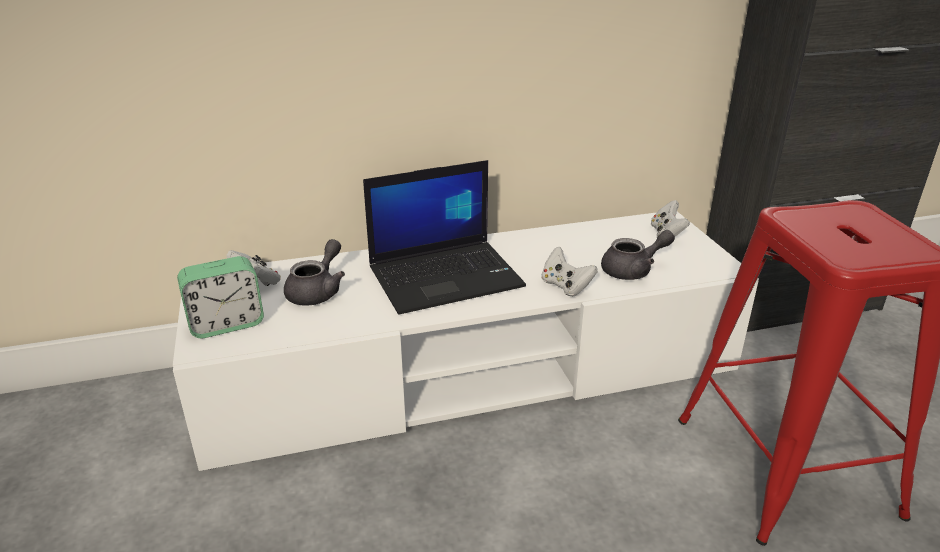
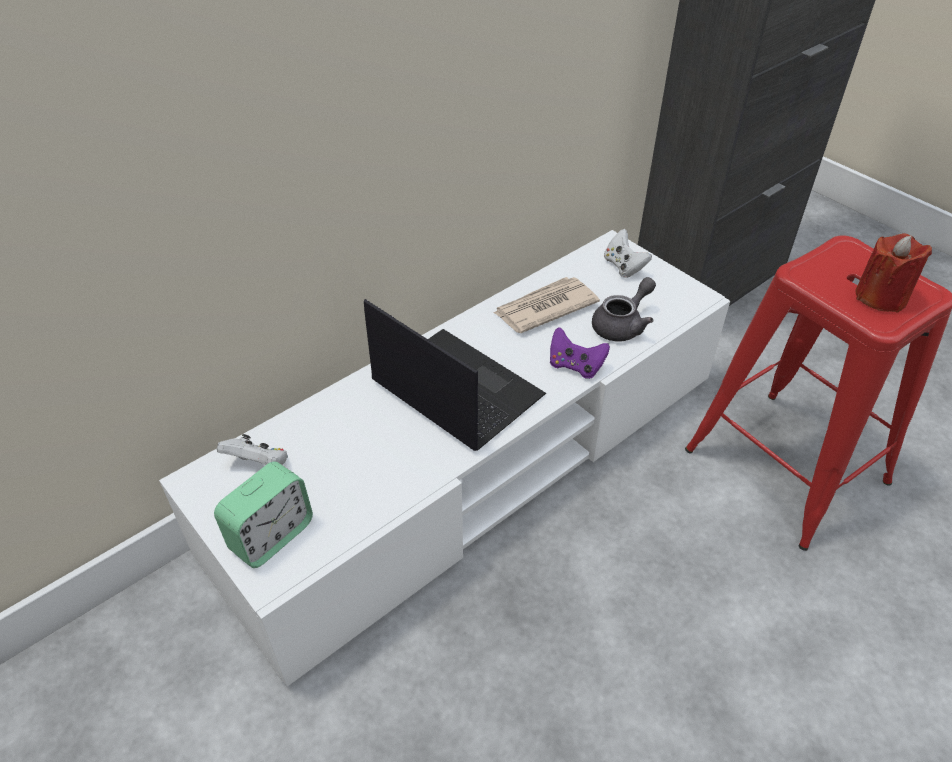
camera: 25 degrees left, 15 degrees up
(318, 291) = (336, 455): grey teapot -> none
(446, 276) = (454, 389): laptop -> laptop turned 90 degrees counterclockwise
(565, 286) = (575, 366): white game controller -> purple game controller
(569, 244) = (544, 308): none -> newspaper
(864, 245) = (880, 297): none -> red candle

